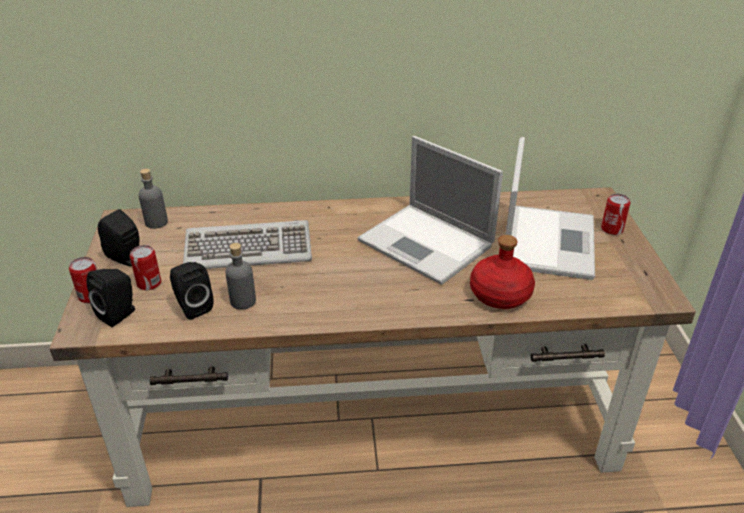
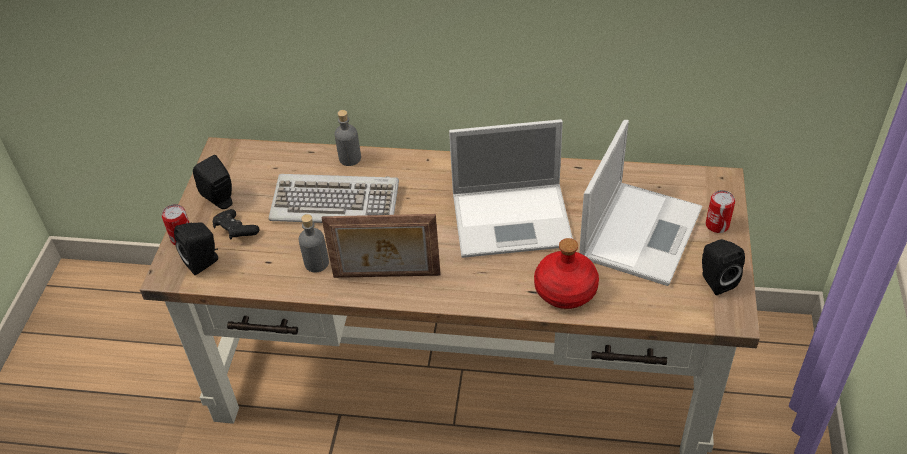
camera: 15 degrees right, 10 degrees up
(149, 283) = (235, 231): can -> black game controller
(156, 222) = (255, 159): grey bottle -> grey bottle (350, 158)
(192, 307) = (270, 263): black speaker -> black speaker (715, 280)
(320, 304) = (386, 277): none -> picture frame
(428, 244) = (514, 219): laptop -> laptop turned 60 degrees counterclockwise

